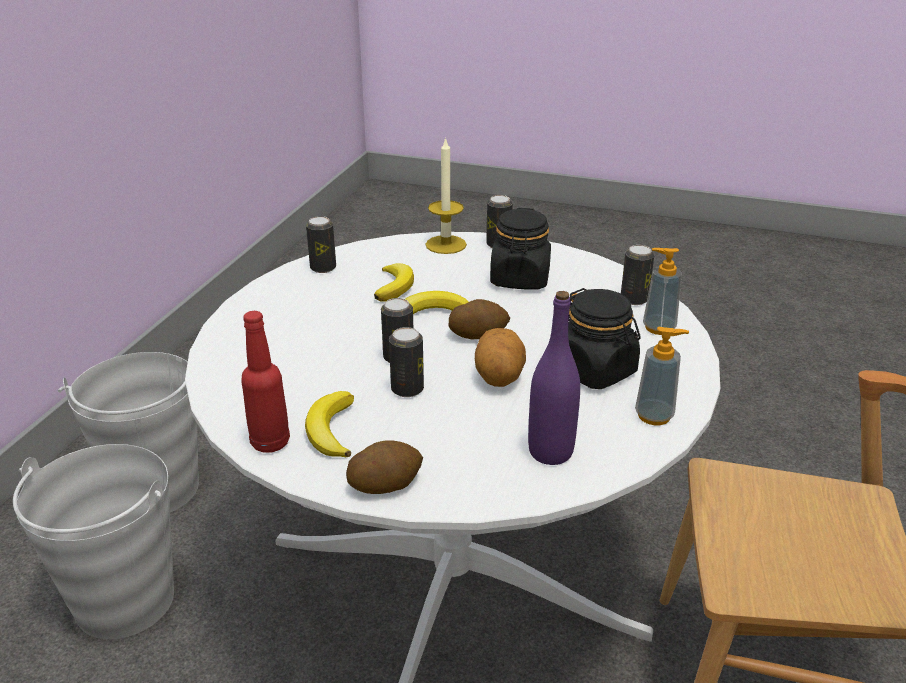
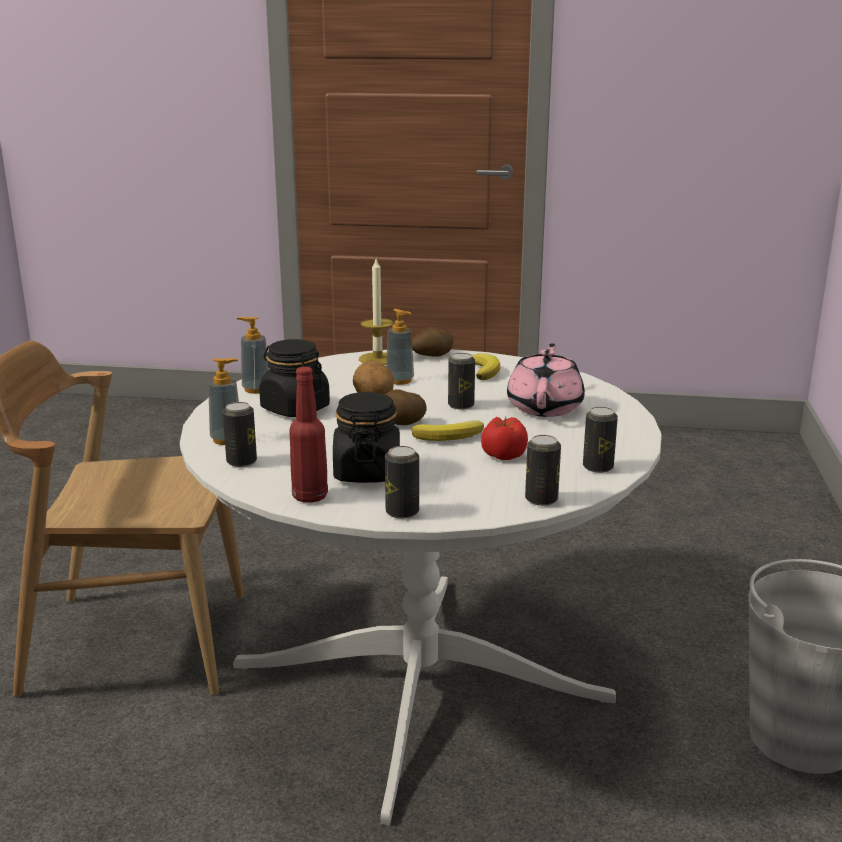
camera: 170 degrees right, 10 degrees down
(123, 601) = (709, 640): grey bucket -> none
(270, 443) = (516, 364): red bottle -> red bottle (310, 496)
(305, 345) = (545, 407): none -> pink teapot
(394, 286) = (503, 455): banana -> tomato
(407, 389) = (442, 390): can -> can (541, 499)
(446, 244) = (472, 506): candle -> candle (377, 359)
(456, 416) = (400, 381): none -> soap dispenser
(550, 452) = (332, 371): purple bottle -> none

